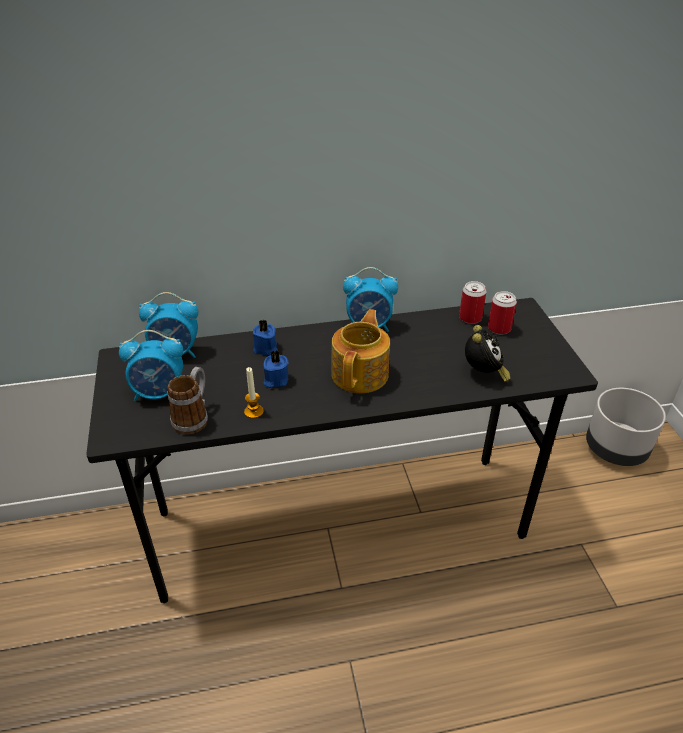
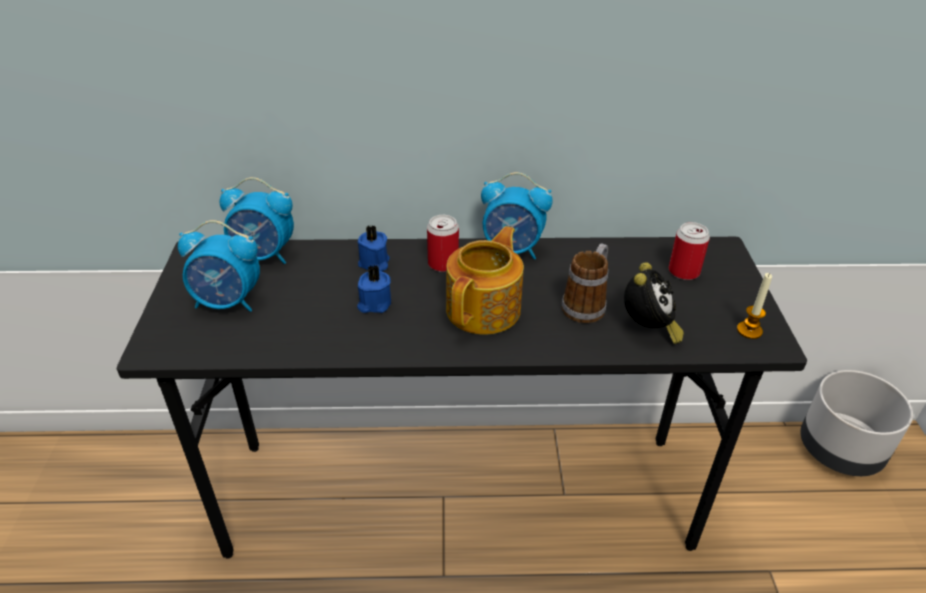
camera: 10 degrees right, 0 degrees up
(194, 417) = (259, 337): mug -> mug (586, 304)
(254, 412) = (335, 340): candle -> candle (749, 330)
(470, 318) = (648, 254): can -> can (443, 264)

